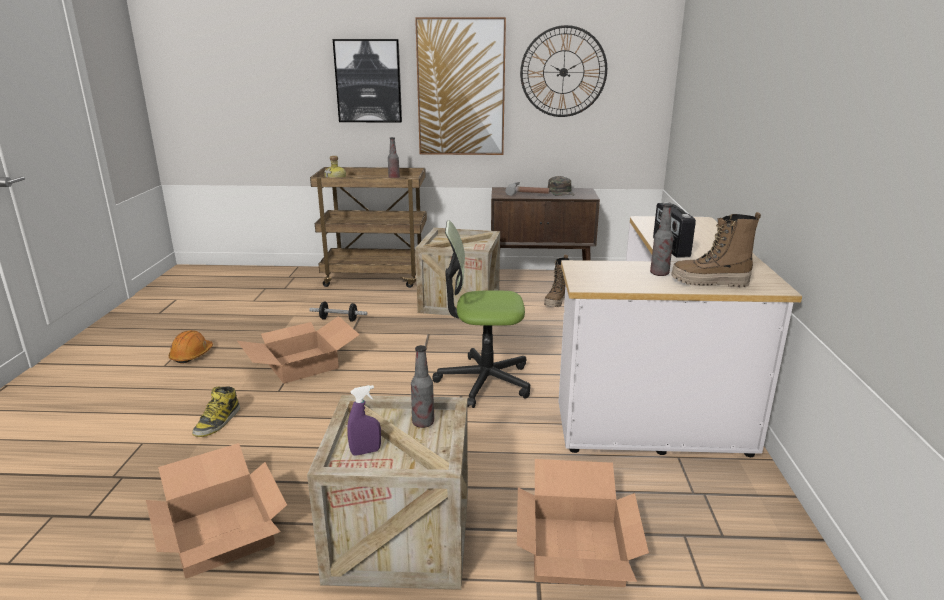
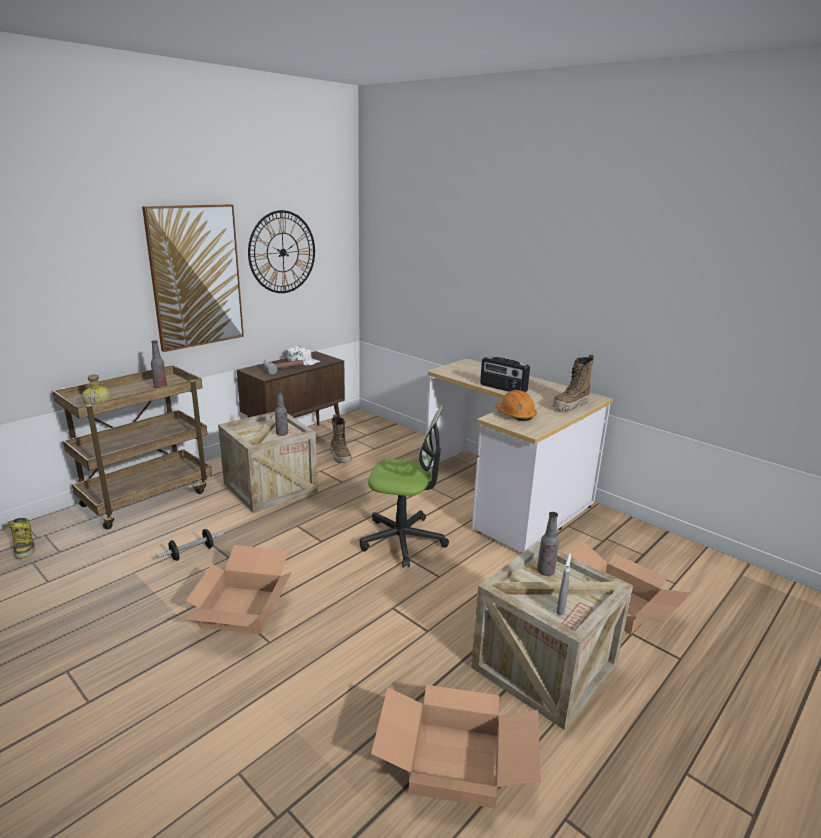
camera: 50 degrees left, 0 degrees up
(191, 355) = (99, 672): orange hard hat -> orange hard hat (515, 415)
(218, 422) = (272, 702): boot -> boot (24, 546)
(365, 452) = (561, 608): purple spray bottle -> grey spray bottle
(368, 81) = (94, 280): picture -> none
(484, 381) = (403, 540): office chair -> office chair turned 120 degrees counterclockwise
(561, 192) = (304, 361): green cap -> white cap
(659, 273) = (540, 408): bottle -> bottle (282, 434)

